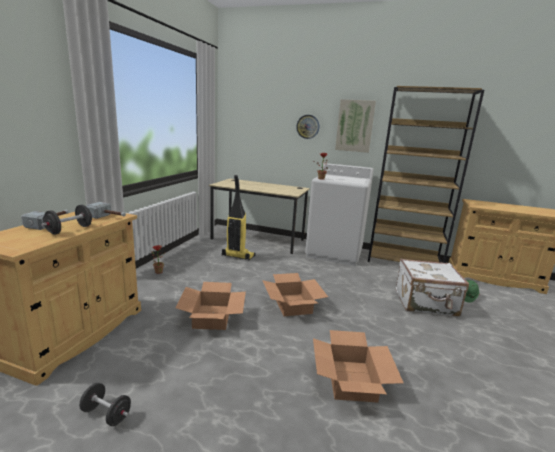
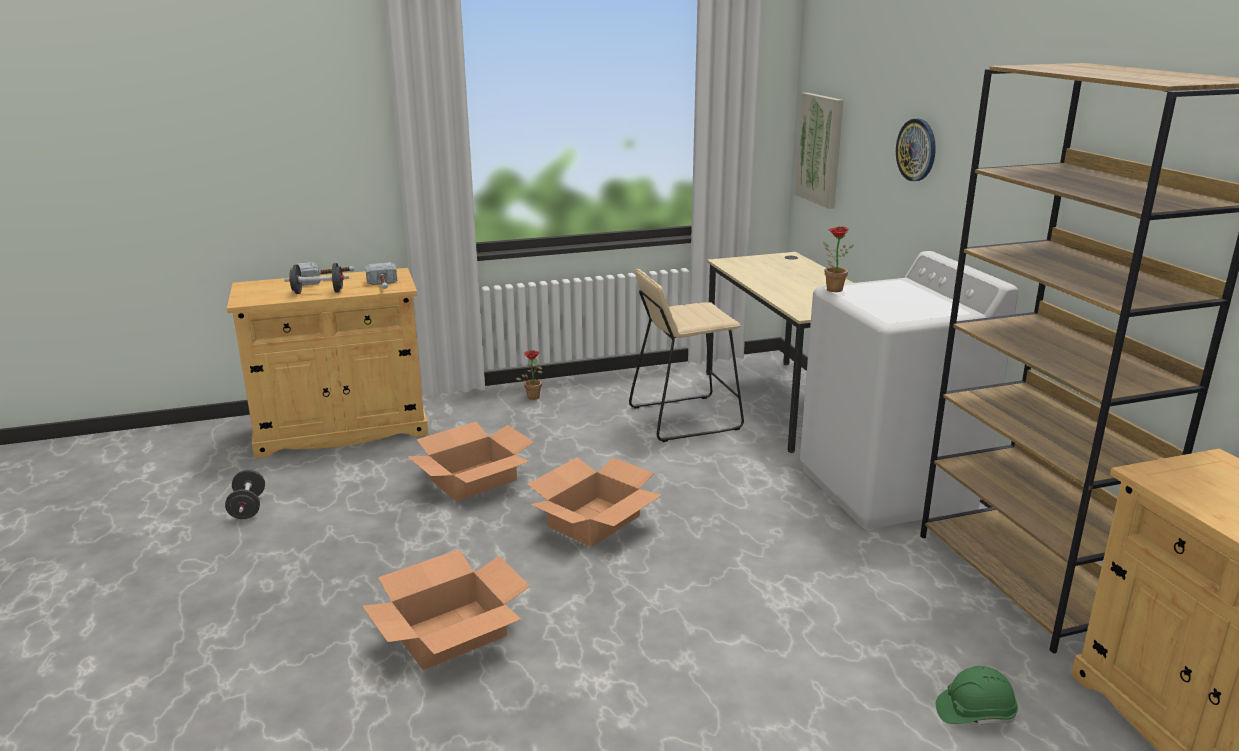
camera: 55 degrees right, 5 degrees up
(237, 256) = (684, 418): vacuum cleaner -> beige stool
(355, 126) = (997, 160): picture -> picture (820, 149)
(426, 303) = (828, 657): white suitcase -> none

